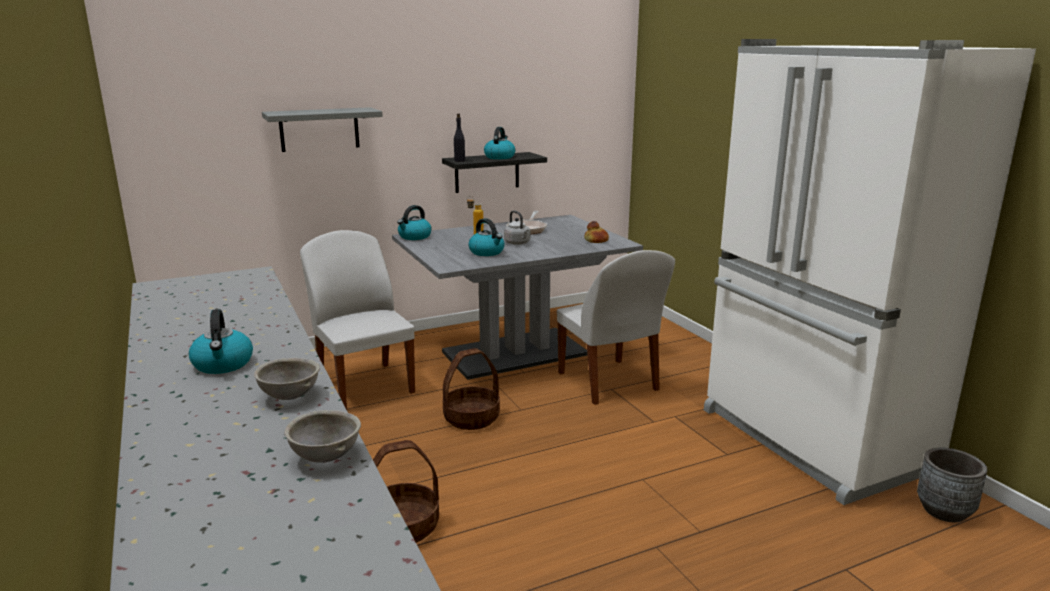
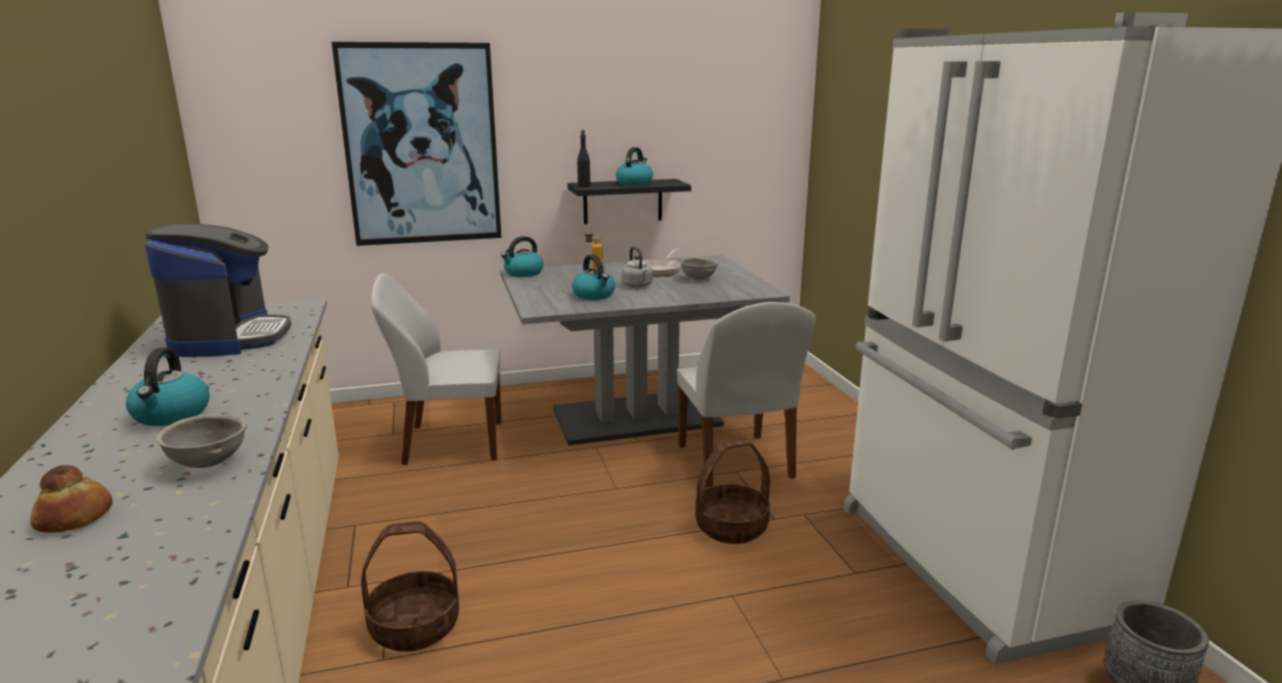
camera: 10 degrees right, 0 degrees up
(215, 302) = (229, 338): none -> coffee machine
(319, 129) = (421, 145): grey shelf -> picture
(326, 457) = (180, 553): grey bowl -> grey bowl (699, 279)
(365, 385) = (450, 443): white chair -> white chair turned 75 degrees counterclockwise
(471, 418) = (553, 493): basket -> basket (731, 526)
(596, 240) = (734, 287): bread -> bread (76, 517)

